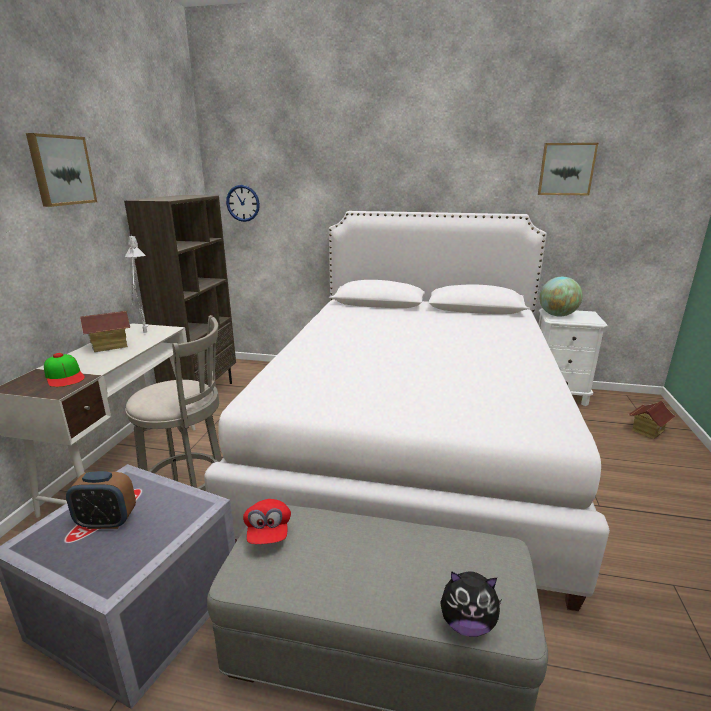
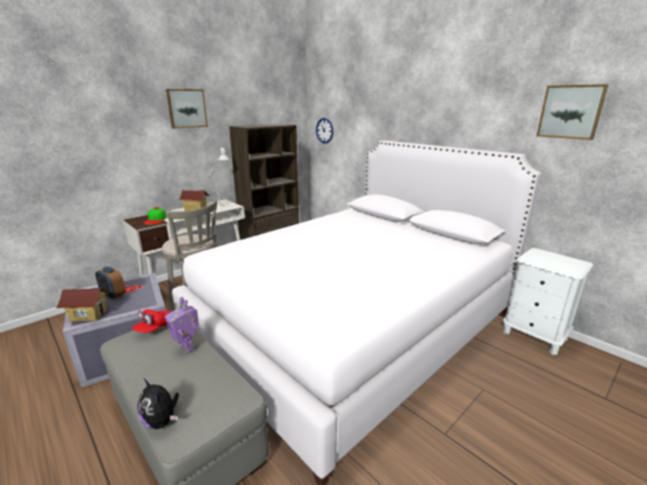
camera: 35 degrees right, 0 degrees up
(356, 531) = (187, 347): none -> toy robot
(557, 315) = (537, 256): globe -> none
(647, 430) = (596, 402): toy house -> toy house (89, 315)

